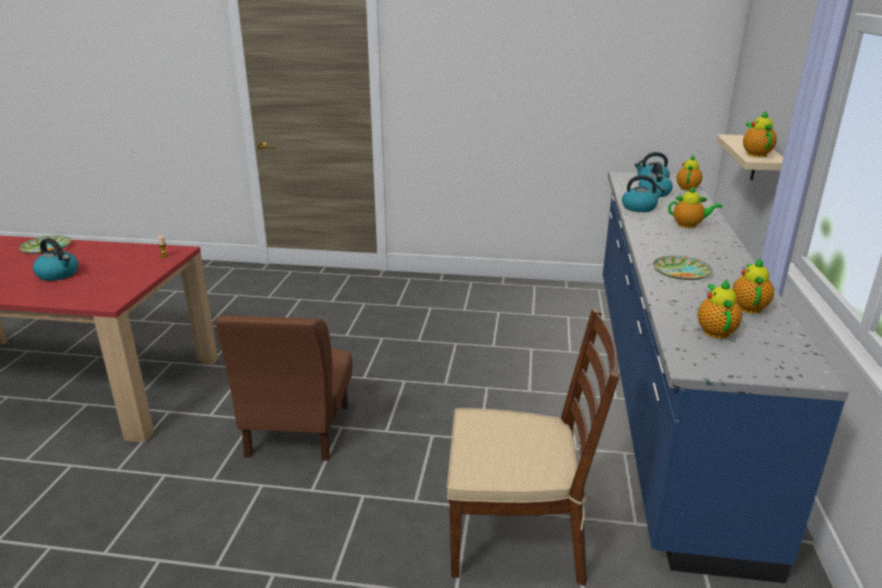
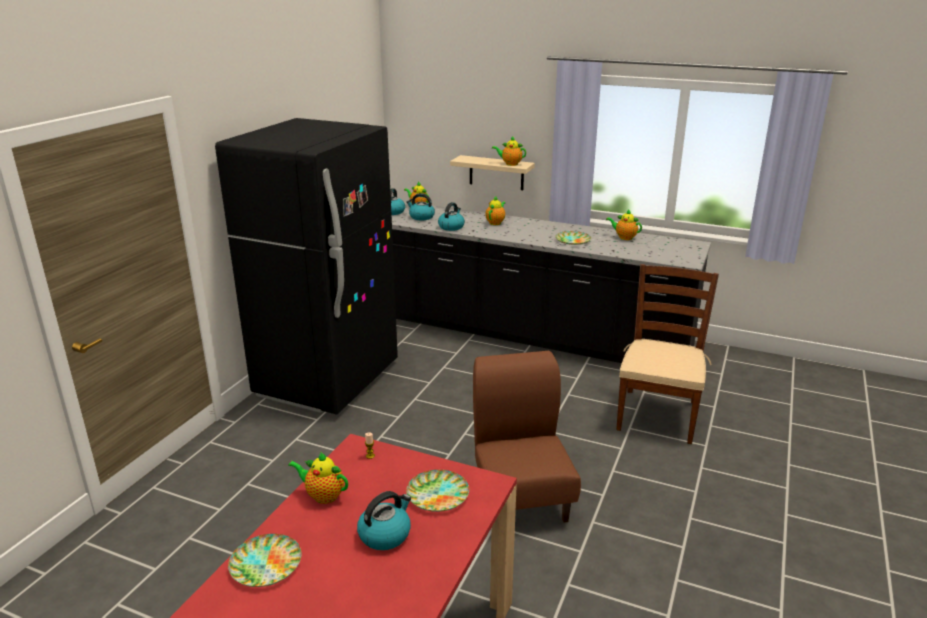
camera: 75 degrees left, 0 degrees up
(102, 284) = (437, 494): none -> plate
(298, 430) = (521, 498): brown chair -> brown chair turned 120 degrees counterclockwise
(465, 296) = (328, 379): none -> black fridge
(661, 388) = (519, 333): blue counter -> black counter
(715, 331) = (652, 250): teapot -> teapot (323, 495)

